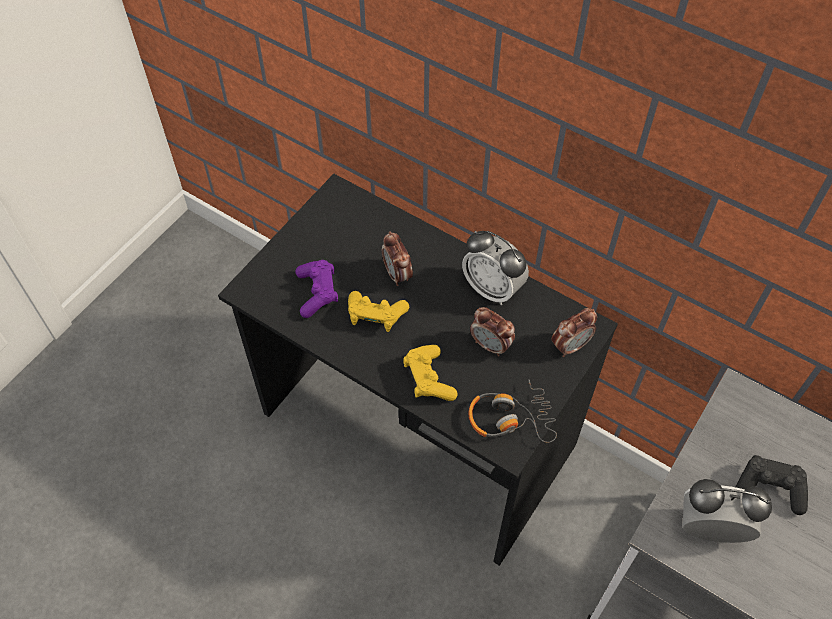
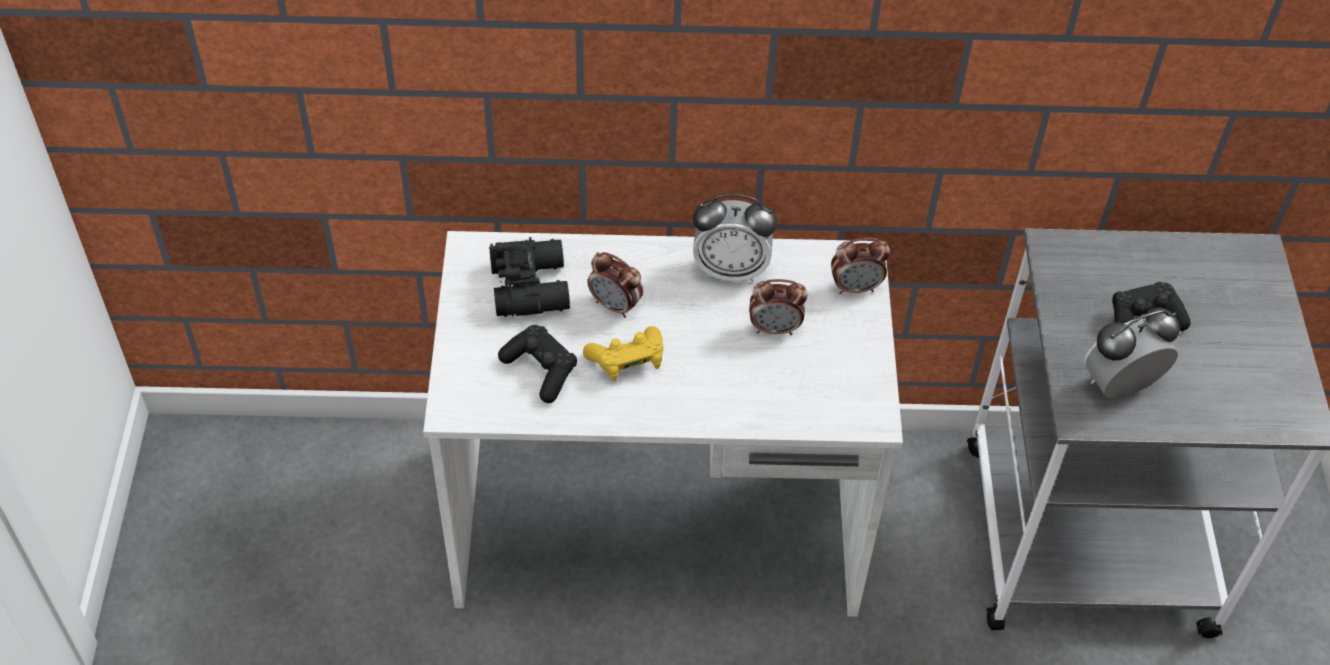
camera: 35 degrees left, 5 degrees down
(317, 293) = (541, 370): purple game controller -> black game controller
(356, 234) = (532, 285): none -> black binoculars
(417, 433) = (659, 526): black desk -> white desk
(428, 379) = (738, 396): yellow game controller -> none
(510, 418) = (852, 390): headphones -> none
(570, 346) = (856, 287): alarm clock -> alarm clock turned 60 degrees clockwise

